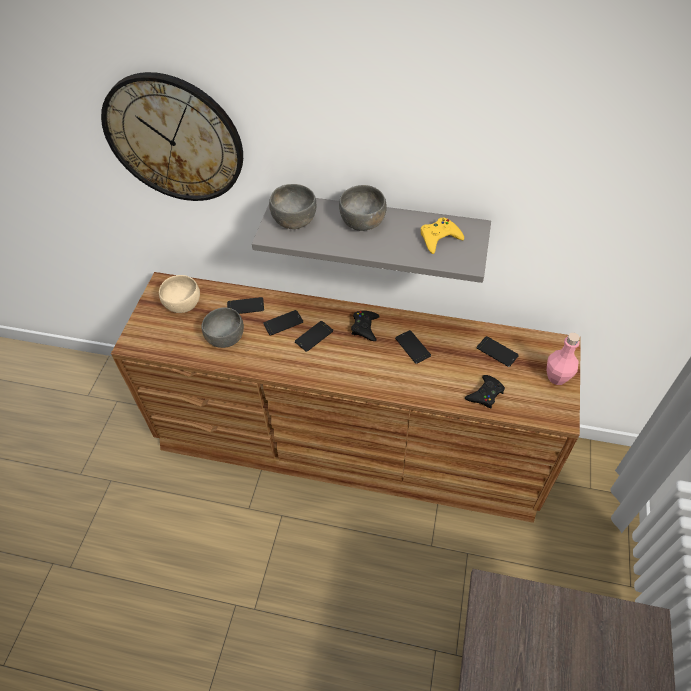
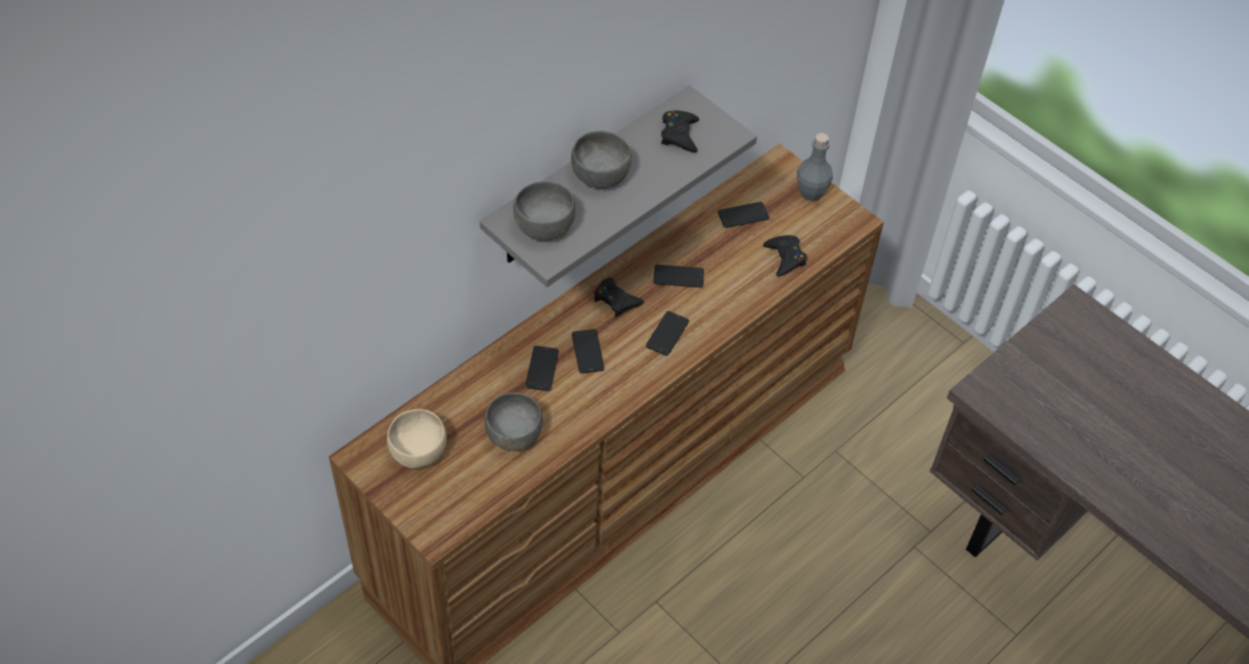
camera: 60 degrees left, 0 degrees up
(174, 139) = (369, 241): wall clock -> none
(245, 306) = (482, 391): phone -> phone (667, 334)
(439, 238) = (679, 135): yellow game controller -> black game controller
(557, 377) = (811, 193): pink bottle -> grey bottle

